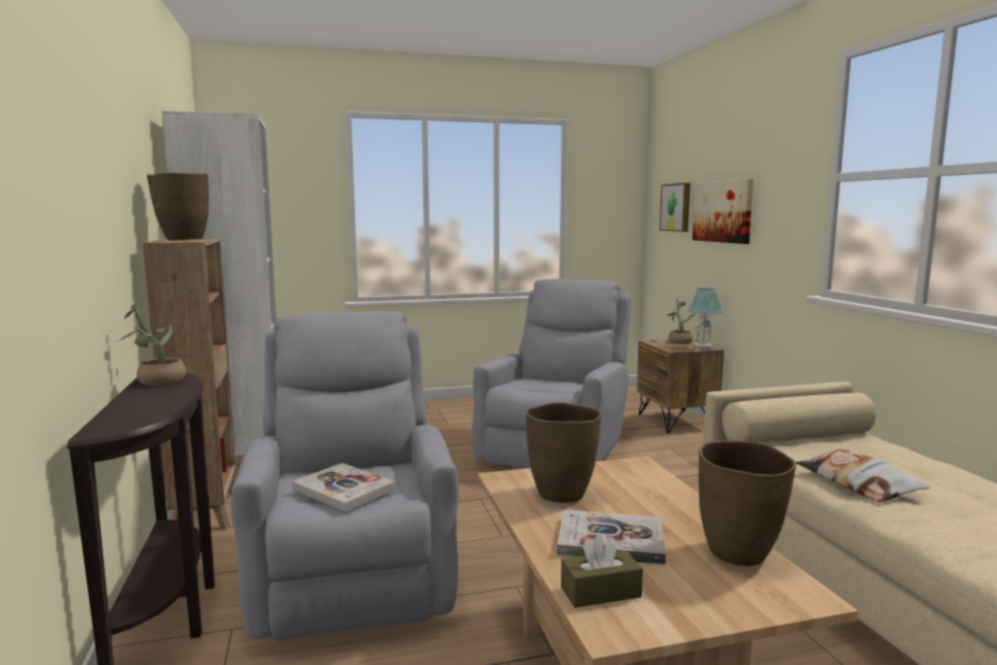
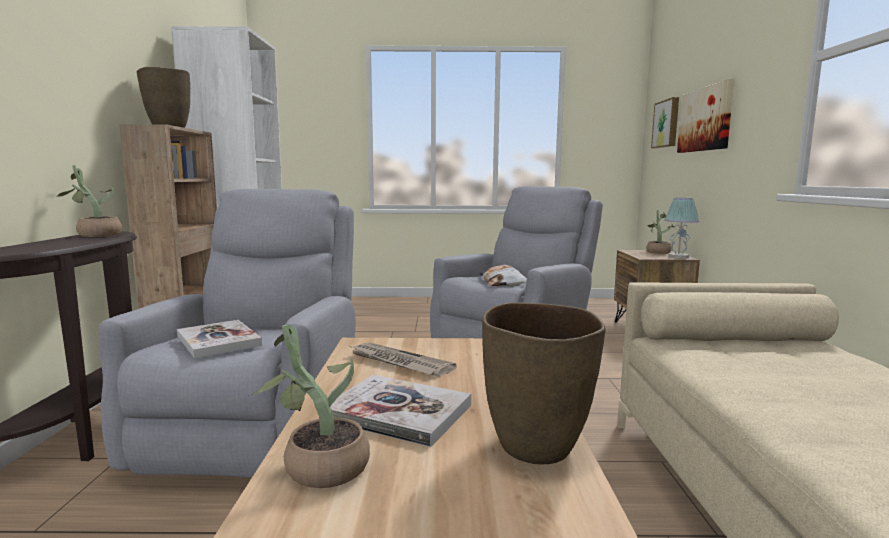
camera: 15 degrees right, 0 degrees up
(561, 494) = (399, 362): brown vase -> newspaper
(600, 592) = (317, 467): brown tissue box -> potted plant
(858, 483) = (775, 390): pillow -> pillow (503, 282)

